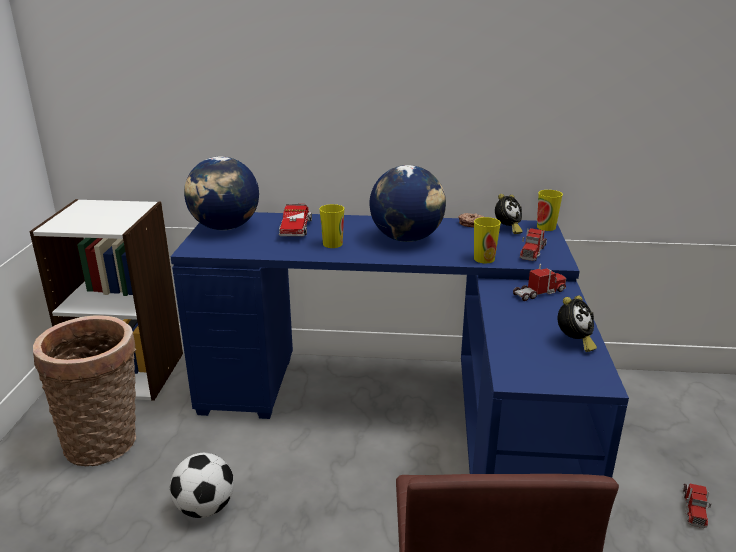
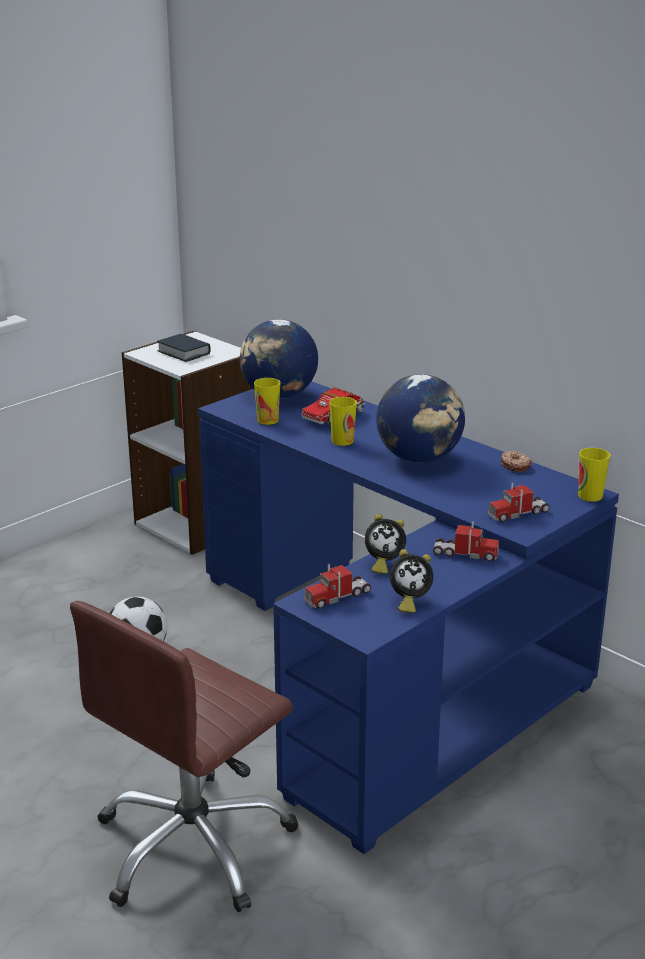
camera: 40 degrees right, 0 degrees up
(95, 216) = (184, 353): none -> book
(106, 442) = (123, 571): basket -> none
(484, 259) = (454, 502): cup -> cup (268, 420)
(507, 229) = (541, 484): alarm clock -> alarm clock (383, 564)
(693, 508) = (557, 875): toy truck -> toy truck (337, 597)

